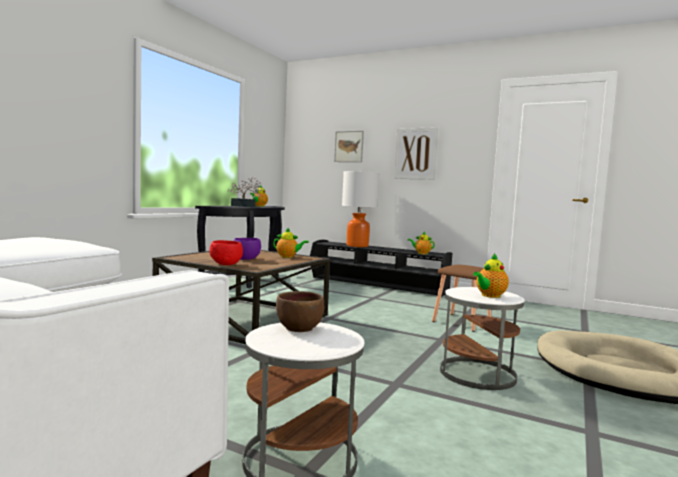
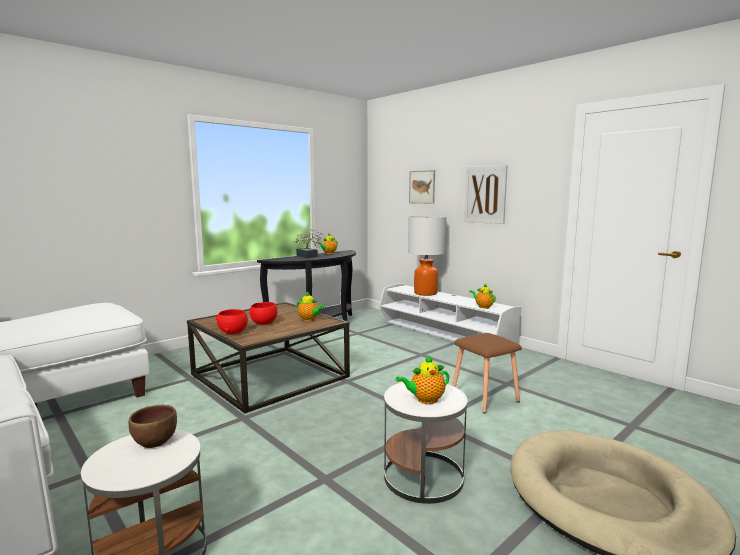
camera: 20 degrees right, 5 degrees up
(246, 259) = (264, 323): purple bowl -> red bowl
(376, 285) = (443, 335): black tv stand -> white tv stand

